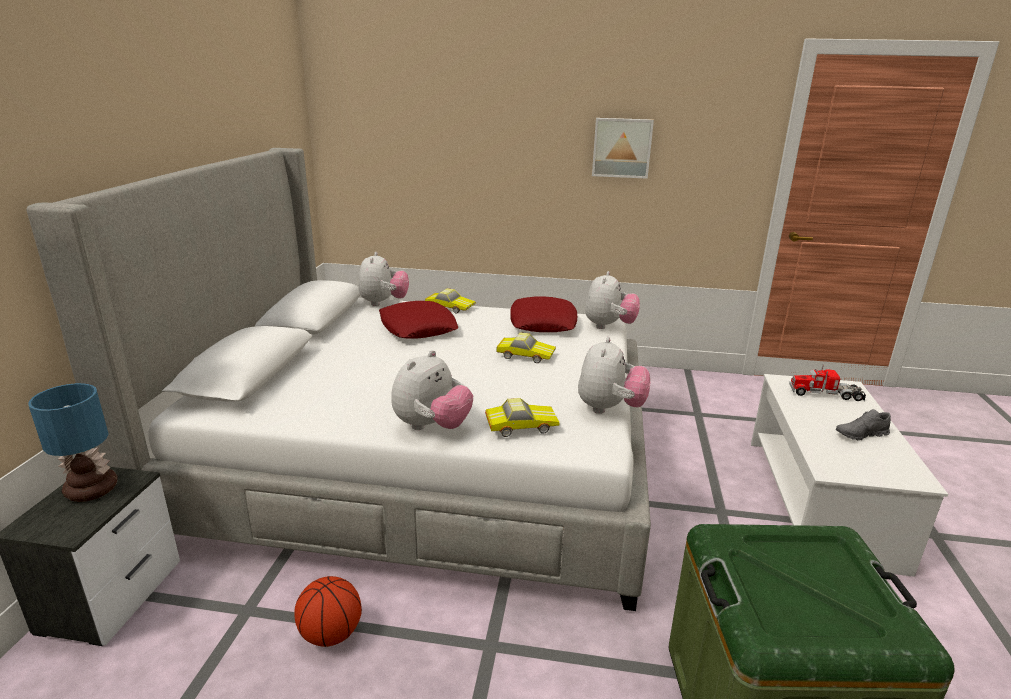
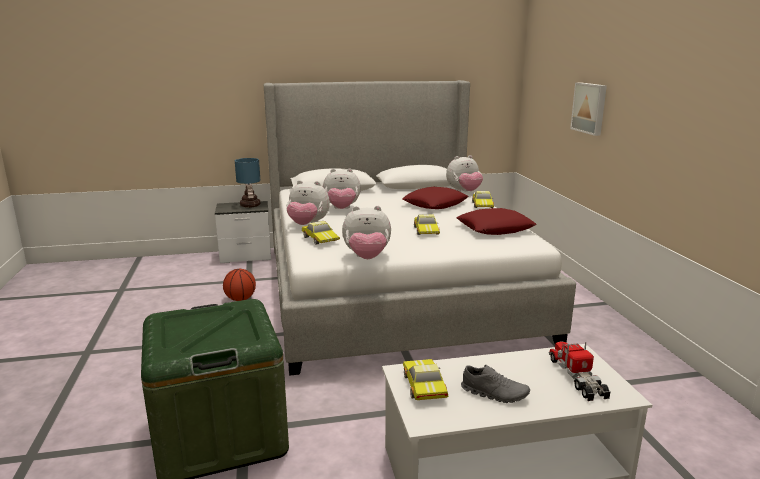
camera: 70 degrees right, 5 degrees down
(609, 326) = (522, 247): plush toy -> plush toy (342, 209)
(622, 147) = (672, 98): picture -> picture (590, 108)
(855, 466) = (423, 386): none -> toy car
(861, 435) = (494, 393): grey shoe -> grey shoe turned 150 degrees clockwise

